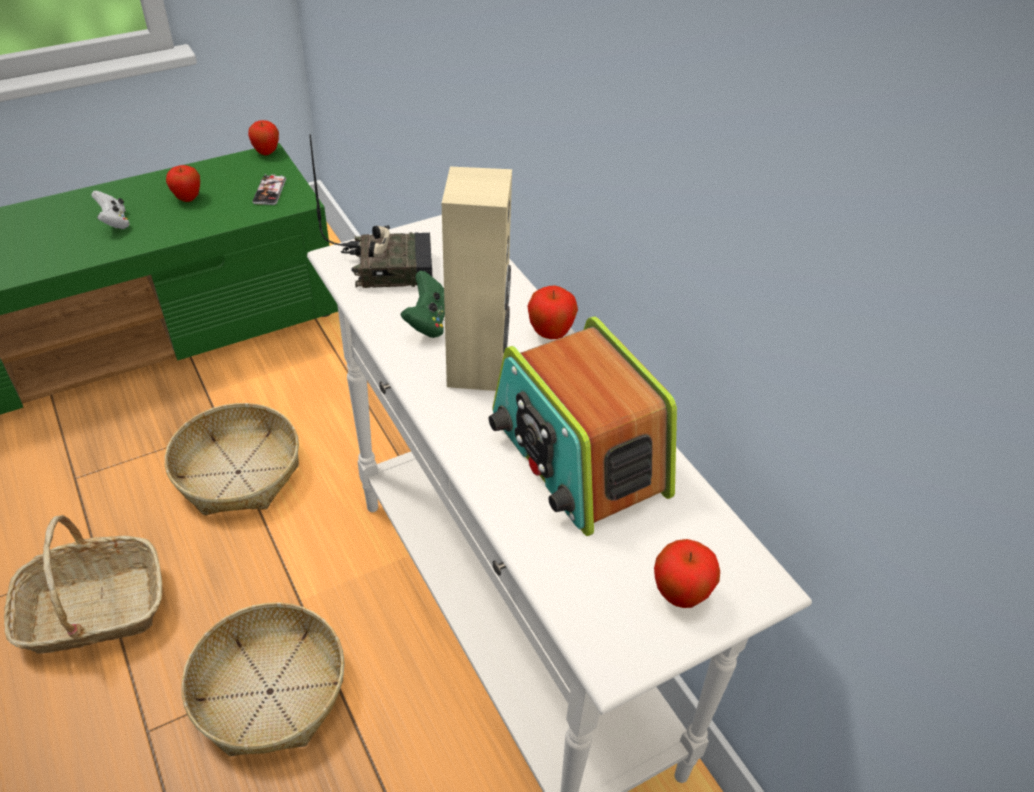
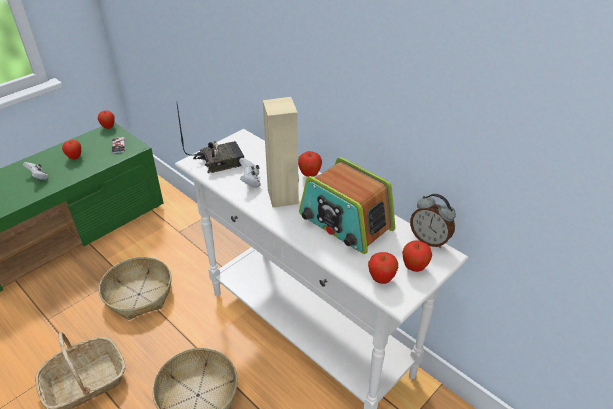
camera: 15 degrees left, 5 degrees down
(429, 322) = (250, 181): green game controller -> white game controller
(597, 603) = (381, 279): none -> apple
(740, 540) = (429, 240): none -> alarm clock

